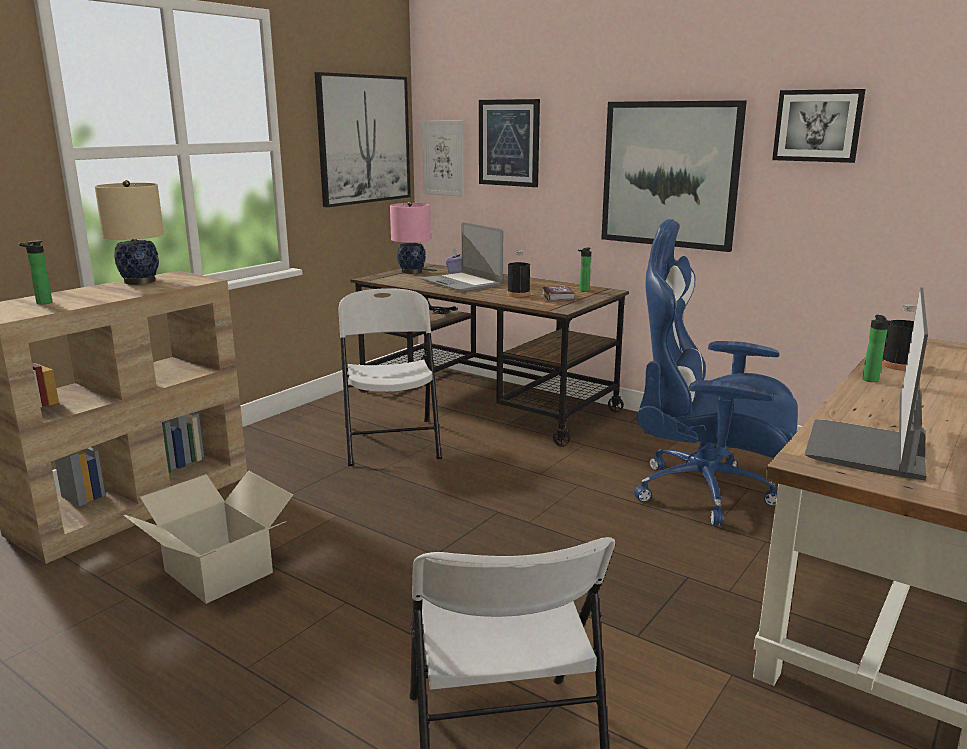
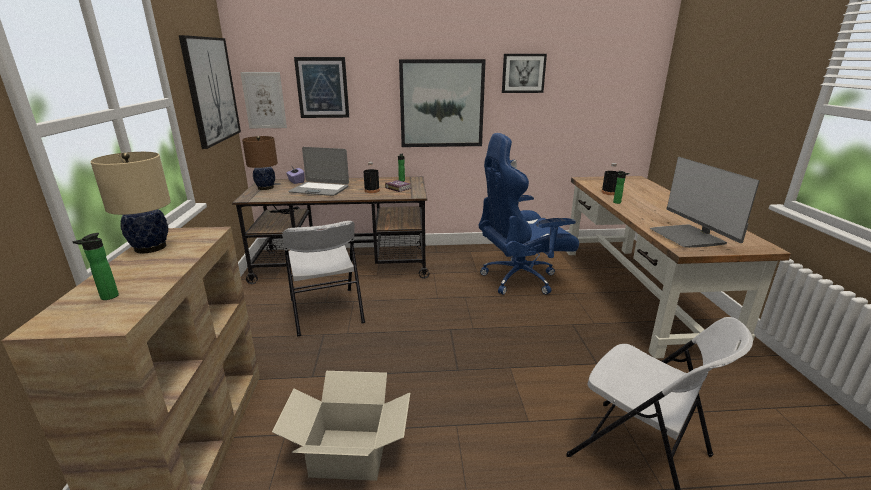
camera: 40 degrees left, 5 degrees up
(391, 442) = (326, 311): white chair -> white chair turned 150 degrees counterclockwise
(411, 271) = (265, 187): pink table lamp -> brown table lamp

